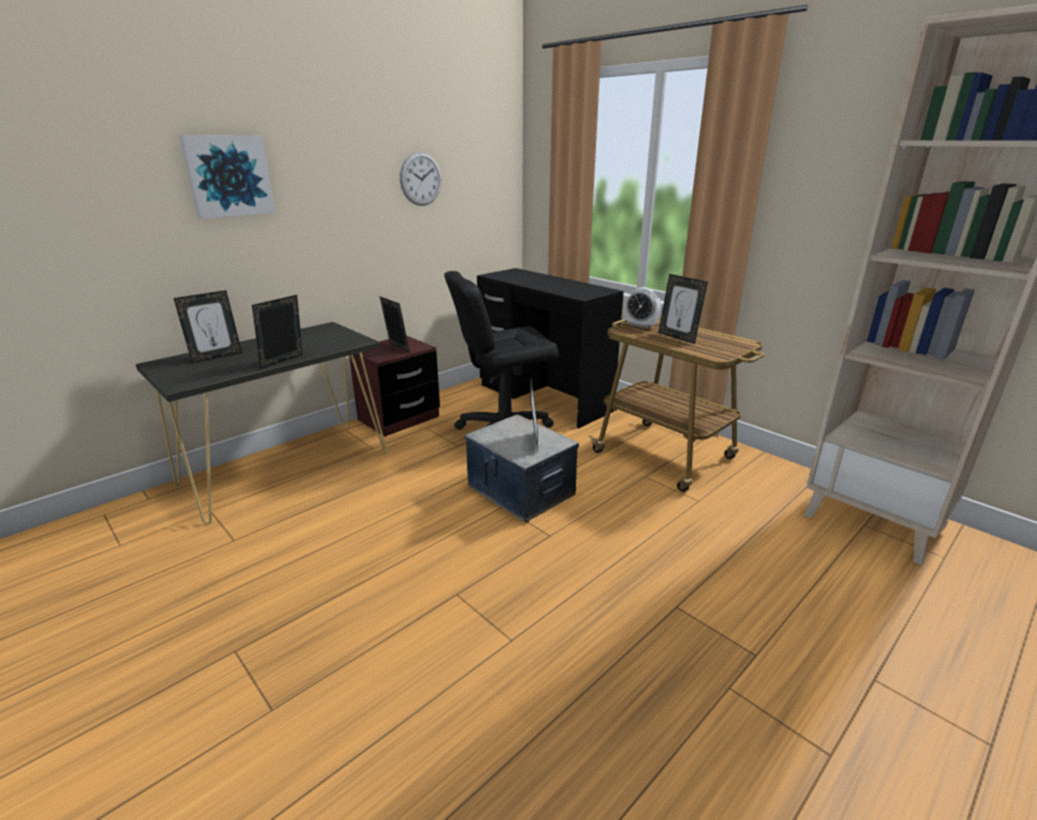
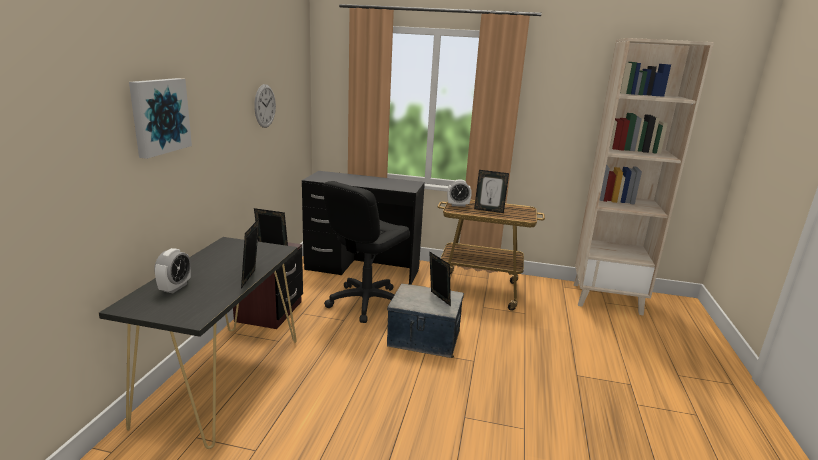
camera: 35 degrees left, 5 degrees down
(216, 356) = (175, 287): picture frame -> alarm clock

